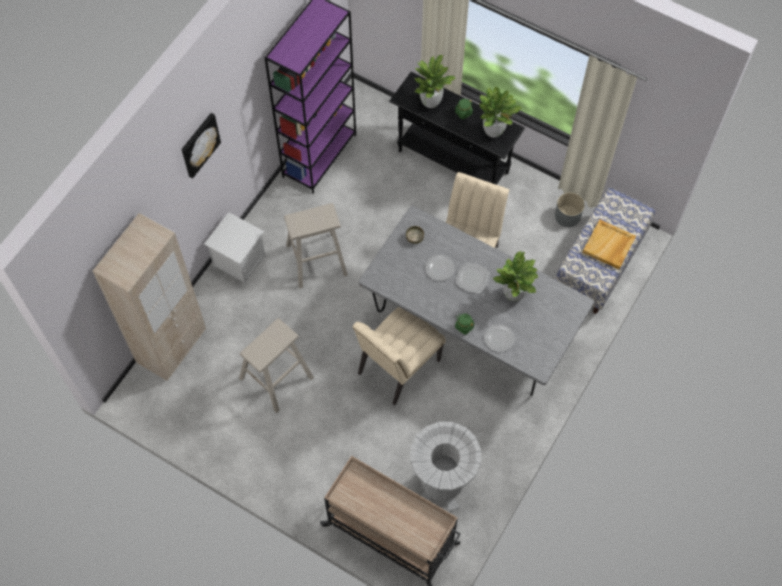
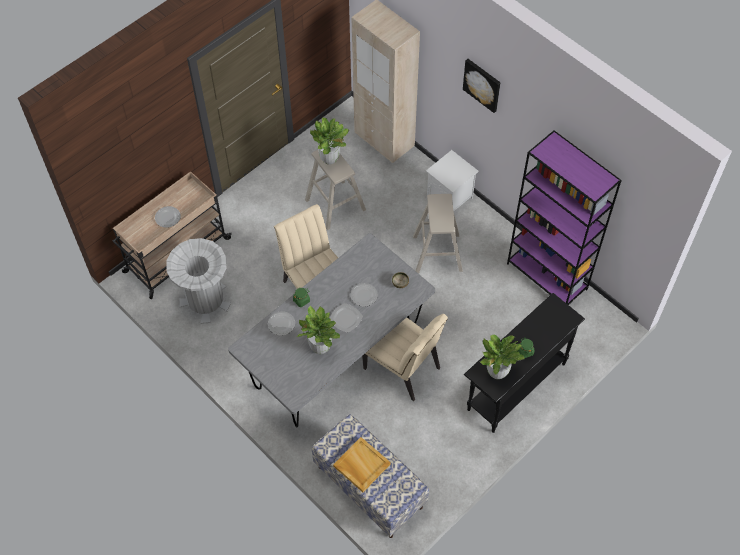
camera: 105 degrees right, 5 degrees down
(392, 508) = (167, 217): none -> plate
(430, 102) = (544, 326): potted plant -> potted plant (329, 159)
(567, 216) = (430, 473): grey planter -> none

